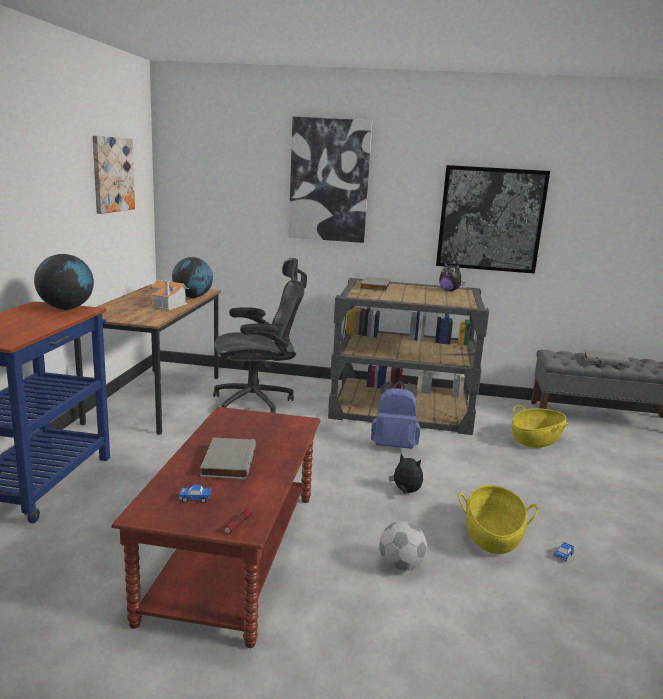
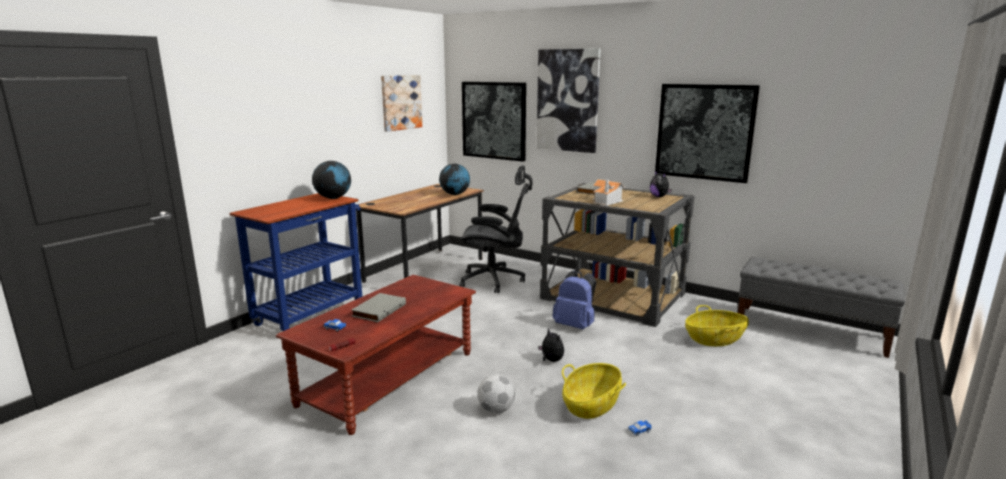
camera: 25 degrees right, 0 degrees up
(169, 305) = (430, 199): toy house -> toy house (607, 201)
(227, 202) = (494, 120): none -> picture
(605, 361) = (810, 272): grey book -> none

